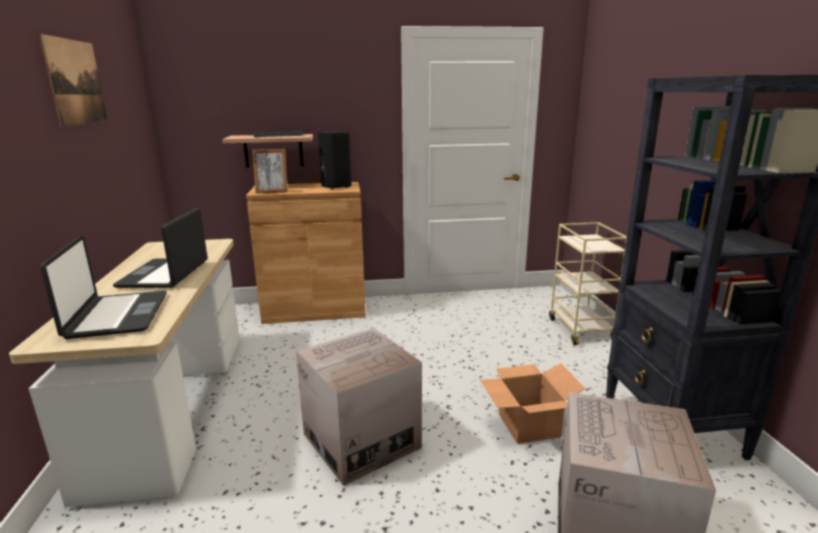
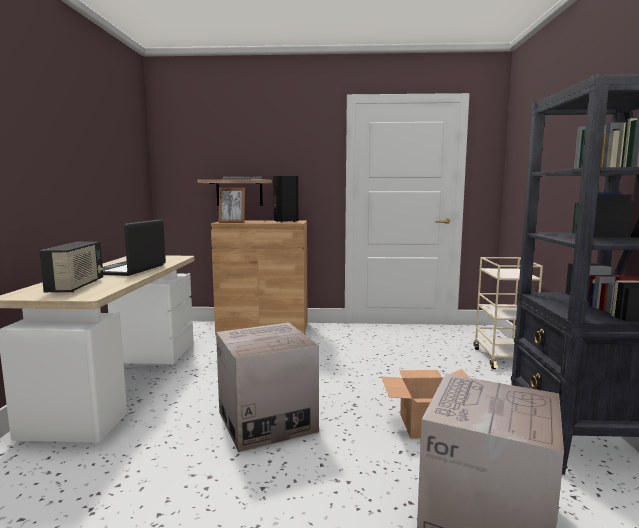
camera: 10 degrees right, 10 degrees down
(76, 82) = (86, 123): picture -> none
(116, 316) = (76, 286): laptop -> radio

